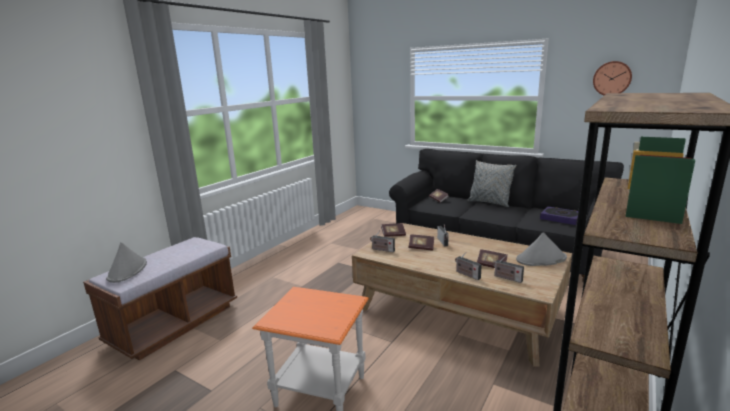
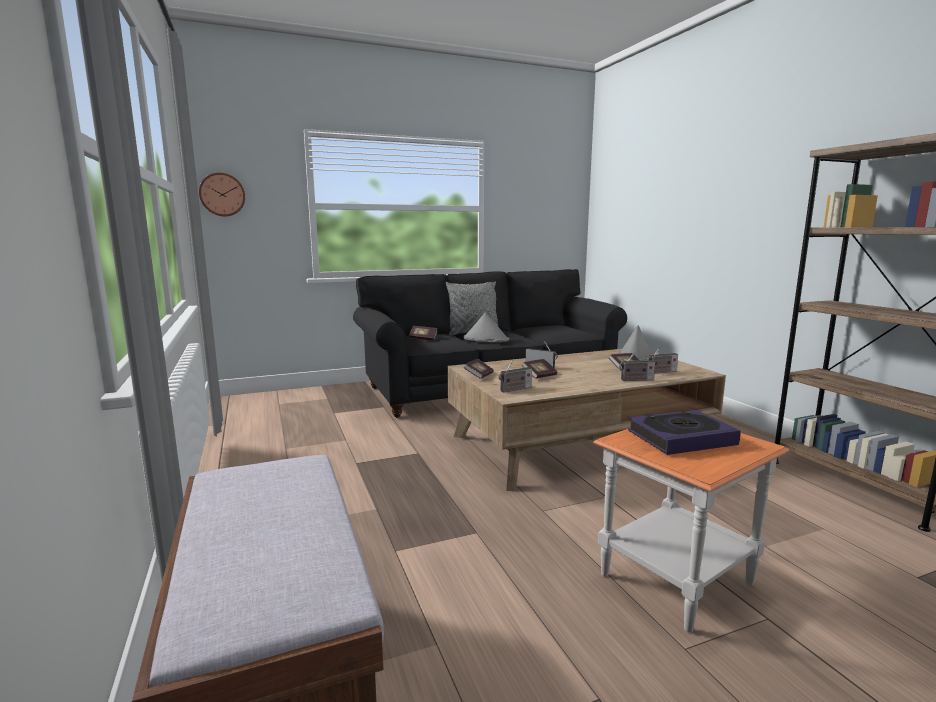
camera: 55 degrees left, 5 degrees down
(127, 270) = (251, 580): grey hat -> grey hat (485, 339)
(560, 218) = (563, 329): book -> book (681, 438)
(612, 78) = (542, 189): wall clock -> wall clock (222, 194)

